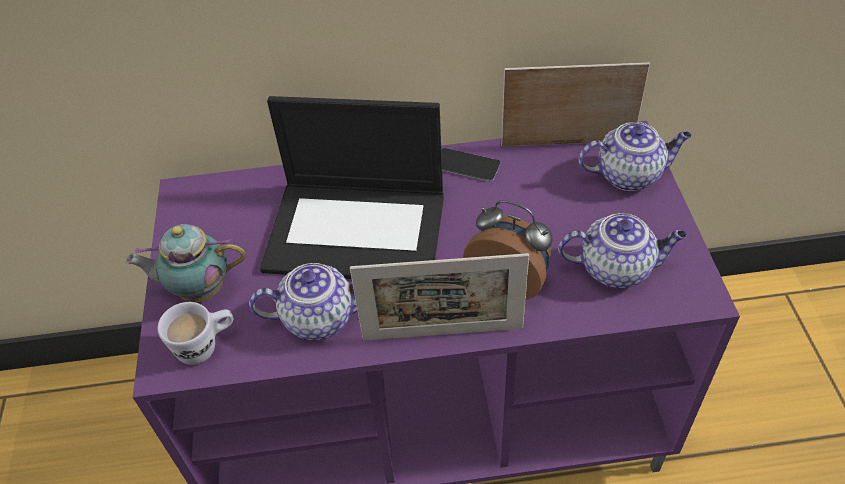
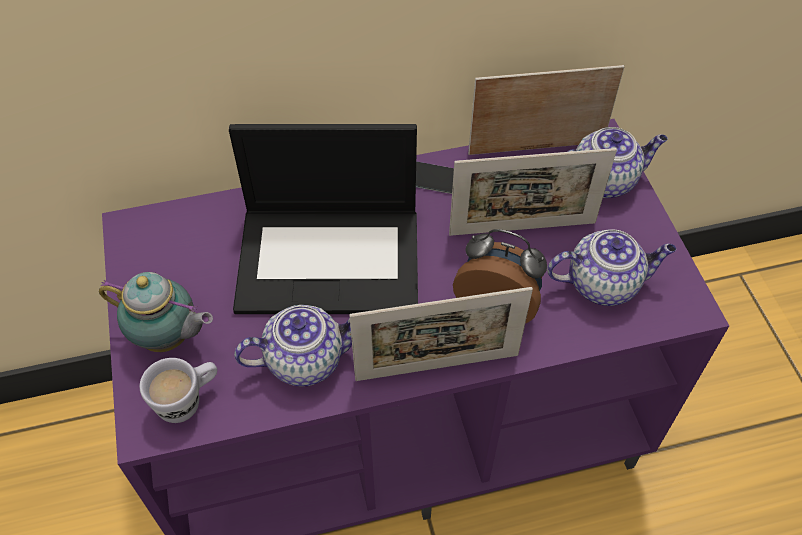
camera: 10 degrees left, 5 degrees up
(199, 290) = (169, 338): teapot -> teapot turned 150 degrees counterclockwise
(543, 214) = (522, 228): none -> picture frame

